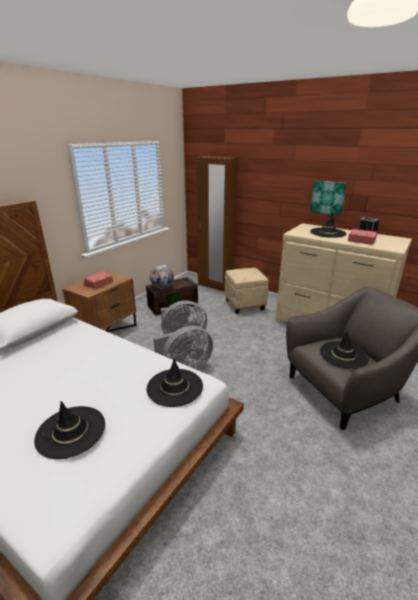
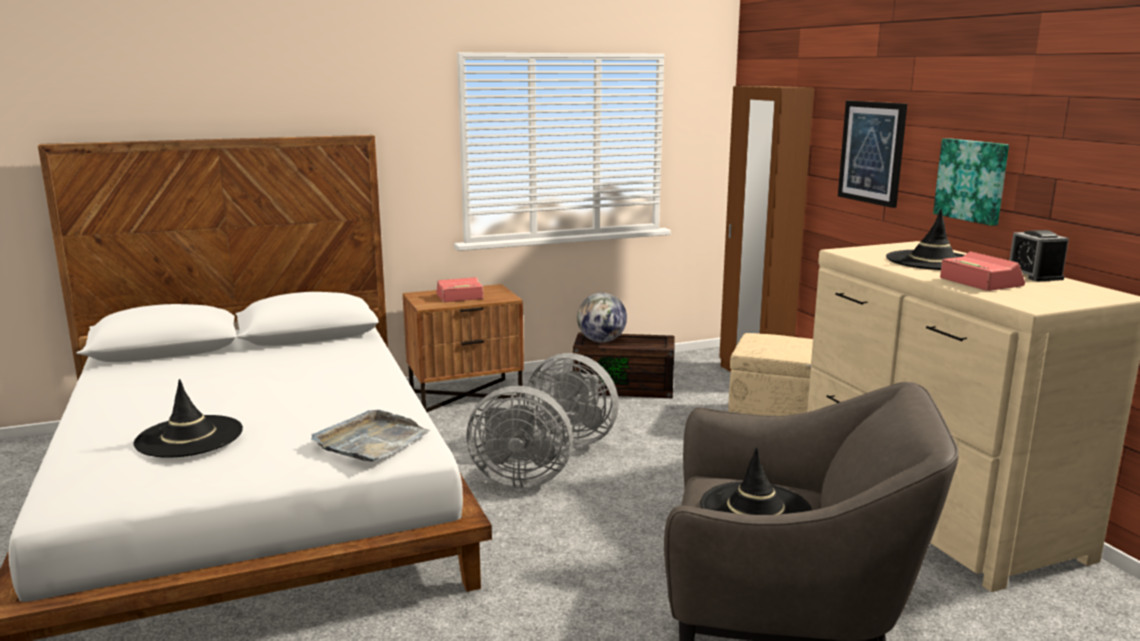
camera: 35 degrees right, 10 degrees down
(174, 387) = (371, 441): black hat -> grey tray
(273, 186) = (872, 152): none -> picture

